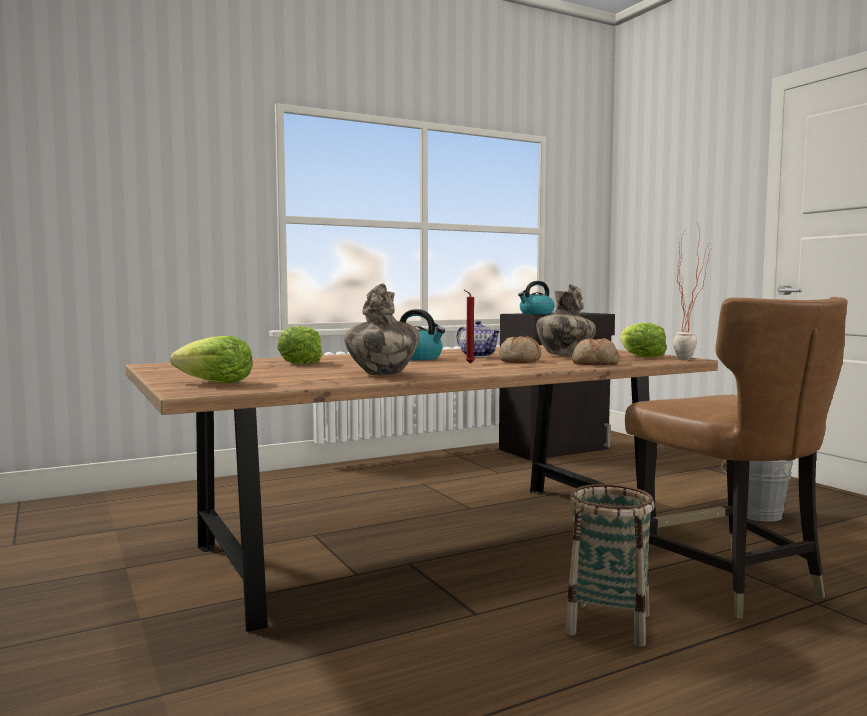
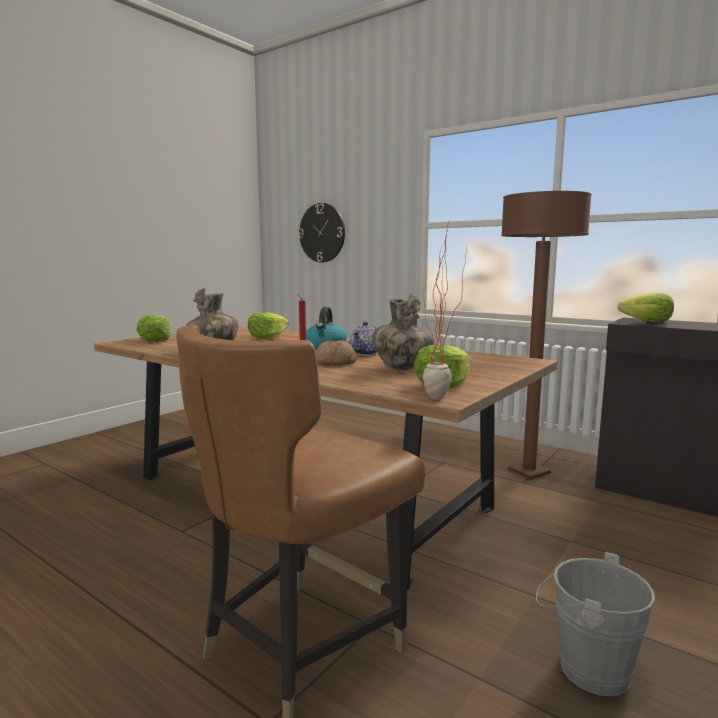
camera: 65 degrees right, 5 degrees up
(94, 215) = (322, 233): none -> wall clock
(480, 467) = (529, 472): none -> brown floor lamp
(536, 314) = (647, 322): kettle -> lettuce
(594, 364) = (338, 378): bread -> none
(608, 623) = (176, 585): basket -> none

